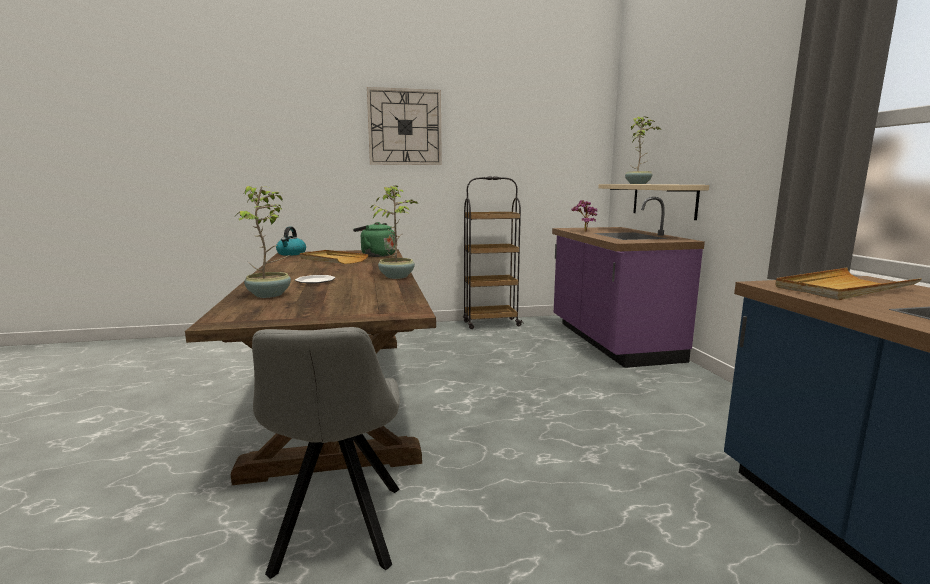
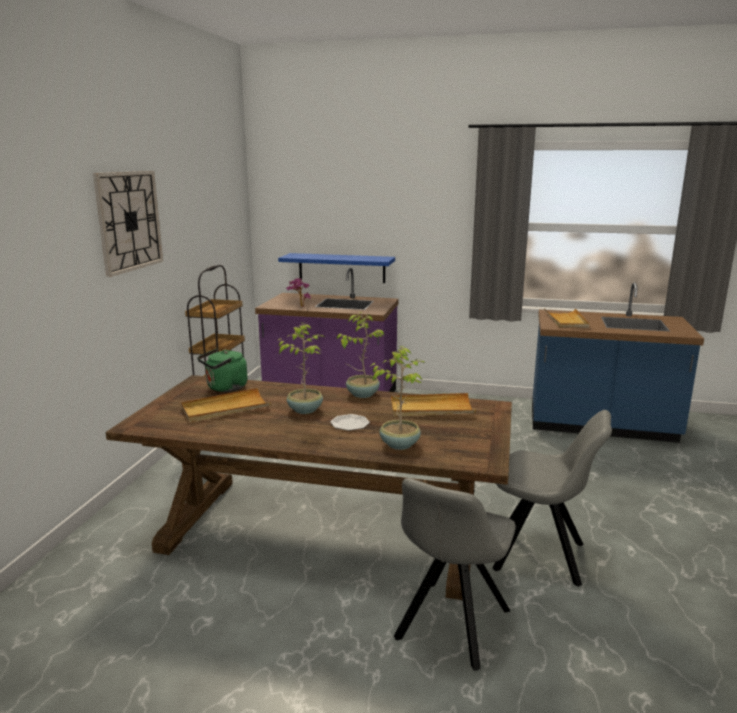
camera: 65 degrees left, 5 degrees up
(189, 483) = (451, 624): none -> grey chair
(291, 254) = (140, 424): kettle -> none
(376, 294) = (431, 408): none -> beige tray
(638, 184) = (322, 256): potted plant -> potted plant (305, 409)
(663, 200) = (341, 268): beige shelf -> blue shelf

